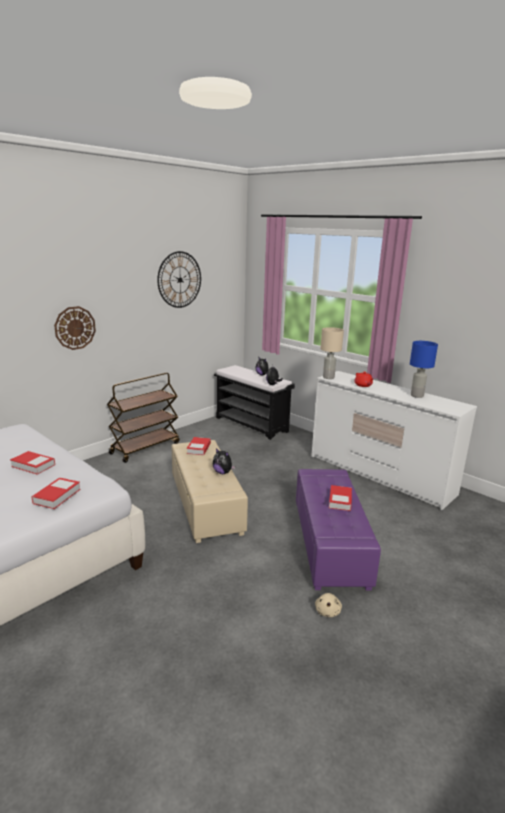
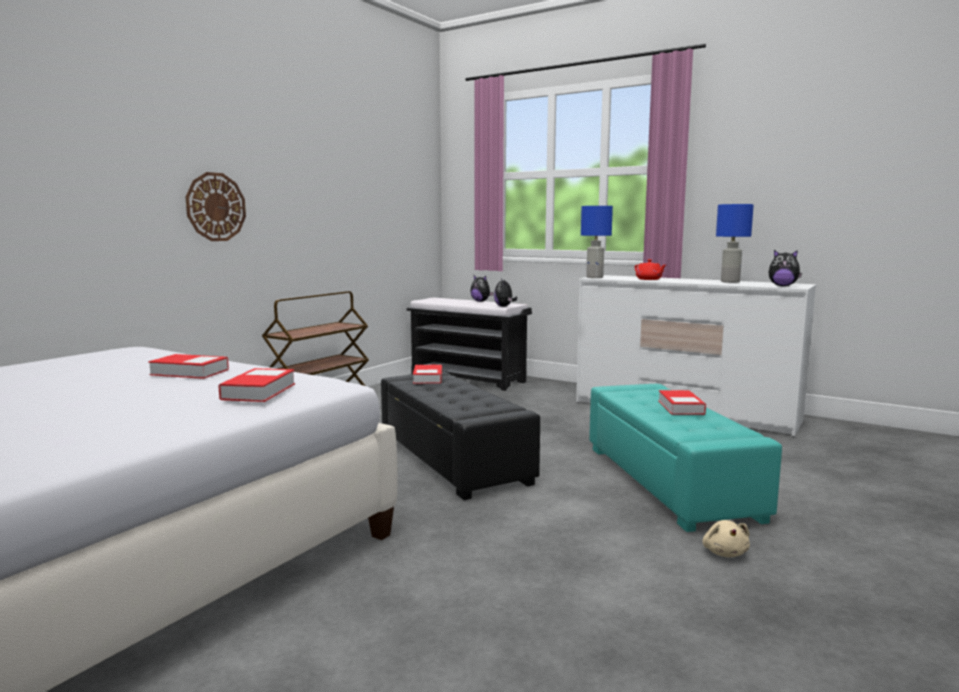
camera: 10 degrees left, 10 degrees down
(179, 280) = (359, 159): wall clock -> none
(205, 504) = (452, 458): beige ottoman -> black ottoman
(223, 472) = (483, 396): plush toy -> plush toy (782, 286)
(328, 377) = (595, 277): beige table lamp -> blue table lamp
(330, 543) = (669, 481): purple ottoman -> turquoise ottoman

